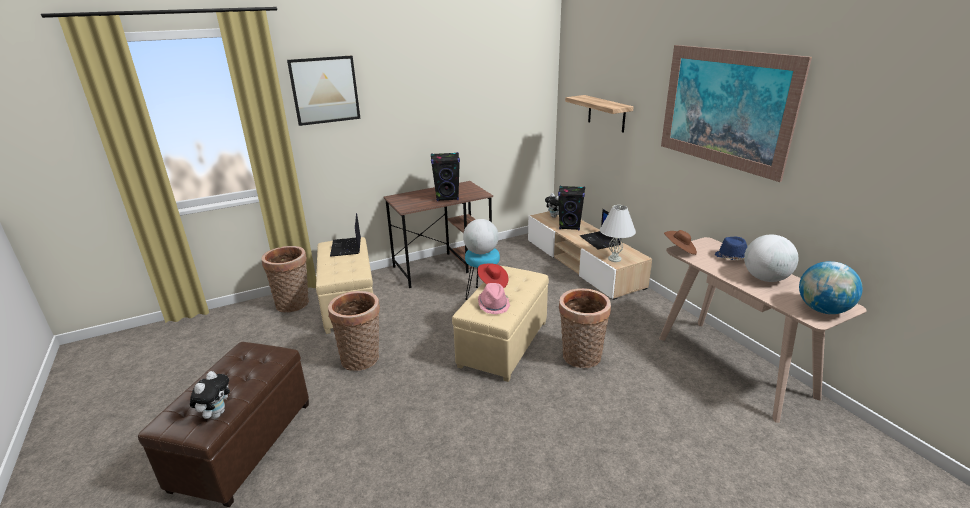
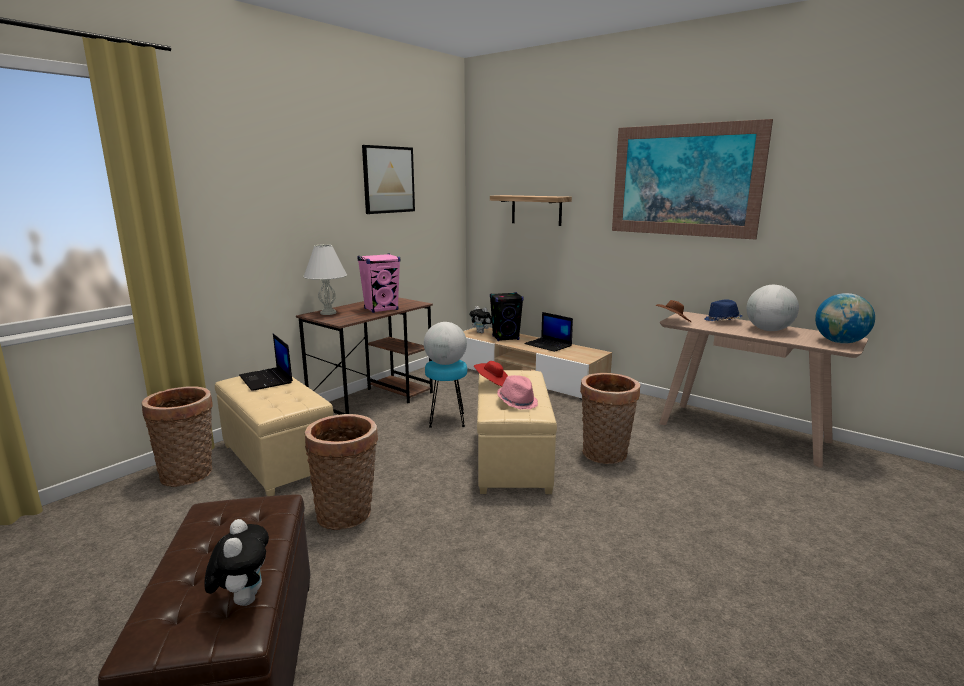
camera: 25 degrees left, 10 degrees down
(325, 90) = (224, 170): picture -> picture (388, 180)
(447, 197) = (381, 309): black speaker -> pink speaker
(615, 259) = (578, 356): white table lamp -> white table lamp (328, 313)

